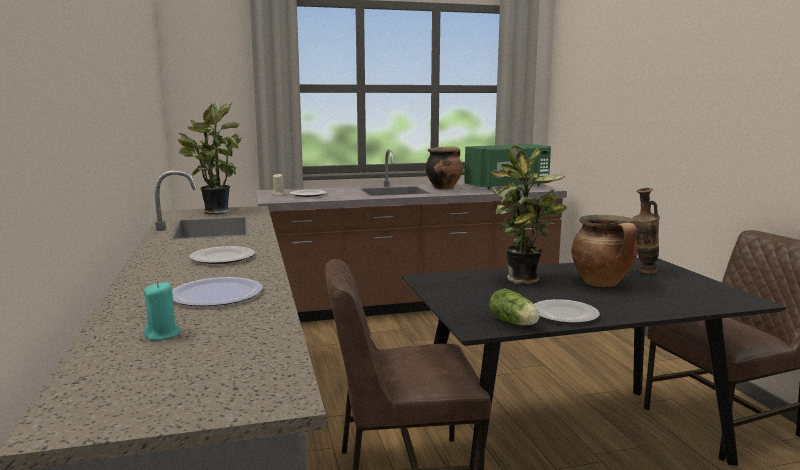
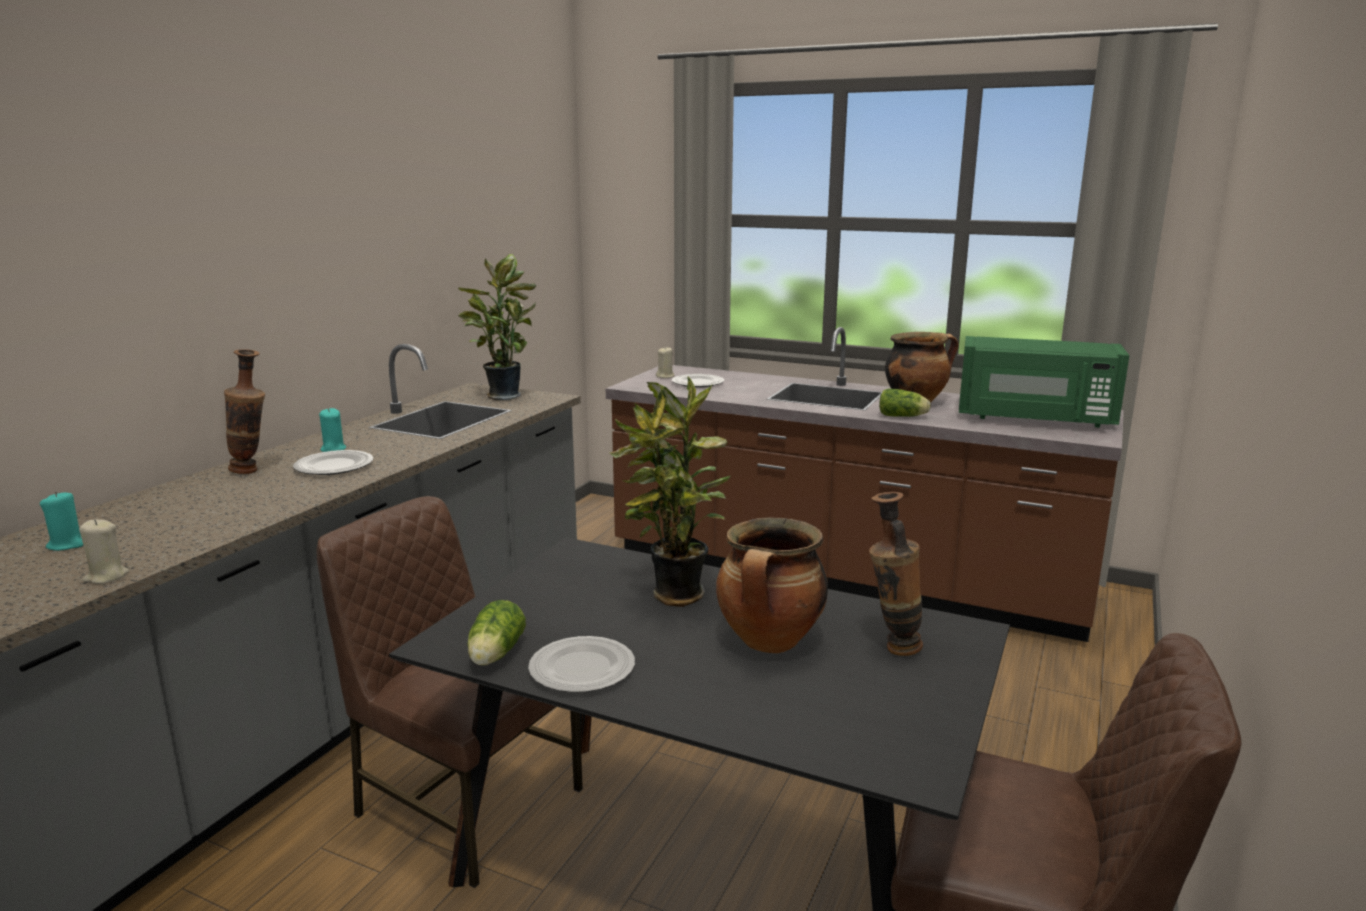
camera: 40 degrees right, 5 degrees up
(165, 272) = (252, 471): none -> vase
(186, 252) = (333, 449): none -> turquoise candle
(217, 294) = (208, 512): plate -> none
(271, 336) = (106, 577): none -> beige candle
(456, 193) = (903, 416): none -> lettuce

